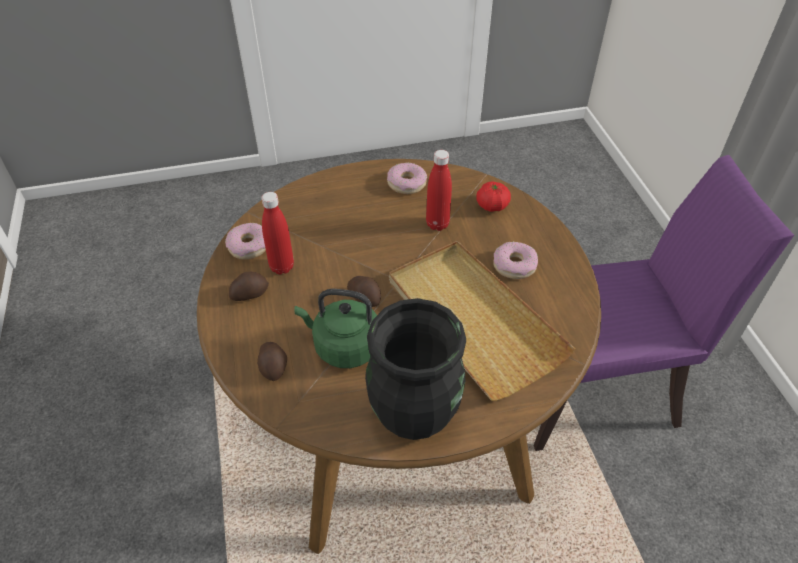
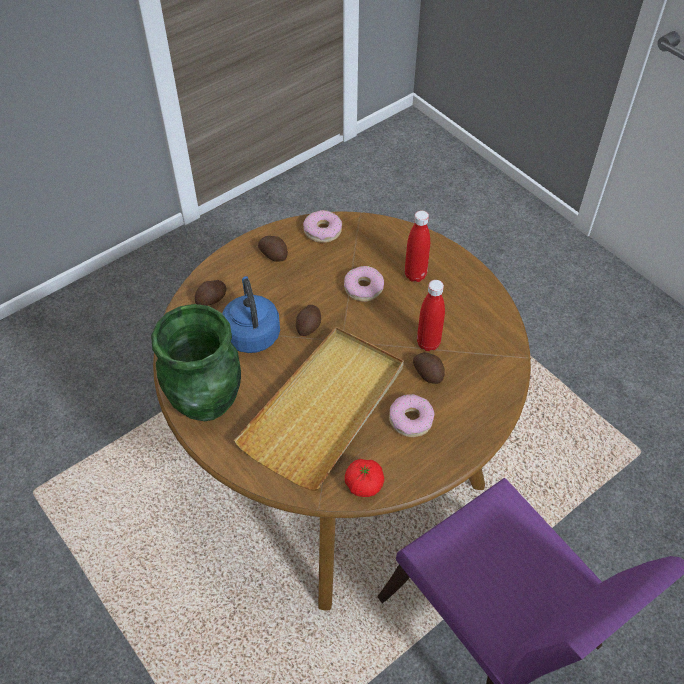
camera: 65 degrees right, 5 degrees up
(282, 267) = (312, 260): red bottle -> red bottle (415, 275)
(343, 346) = (251, 332): green kettle -> blue kettle
(406, 183) = (468, 301): donut -> donut (363, 288)
(414, 415) = (208, 402): black vase -> green vase
(470, 236) = (428, 373): none -> potato
(492, 206) = (482, 377): tomato -> tomato (364, 484)

